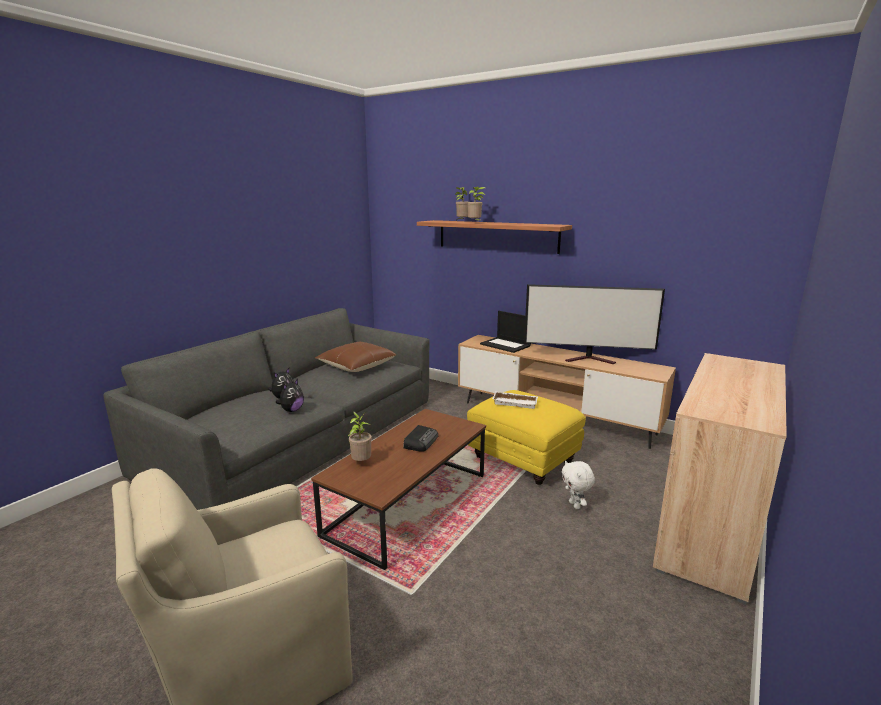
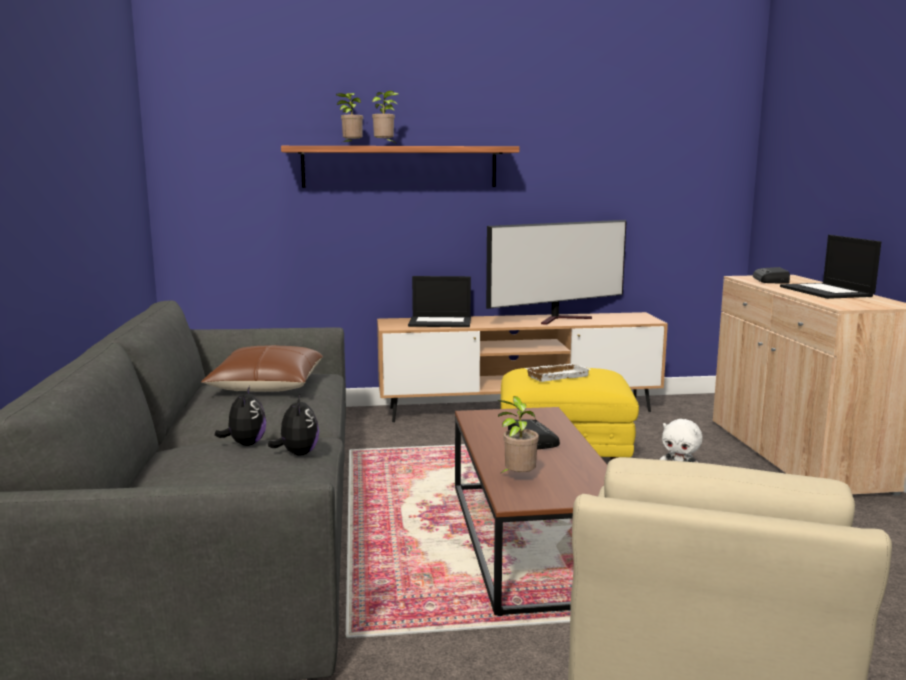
camera: 40 degrees left, 5 degrees down
(731, 367) = (771, 280): none -> radio
(743, 391) = (827, 291): none -> laptop

